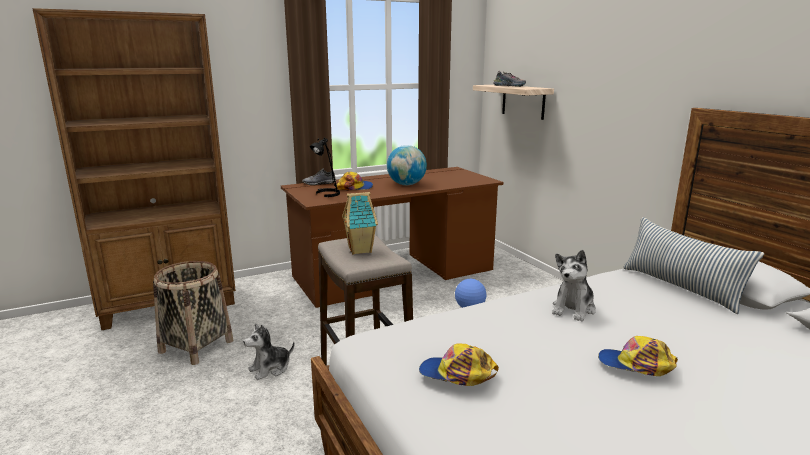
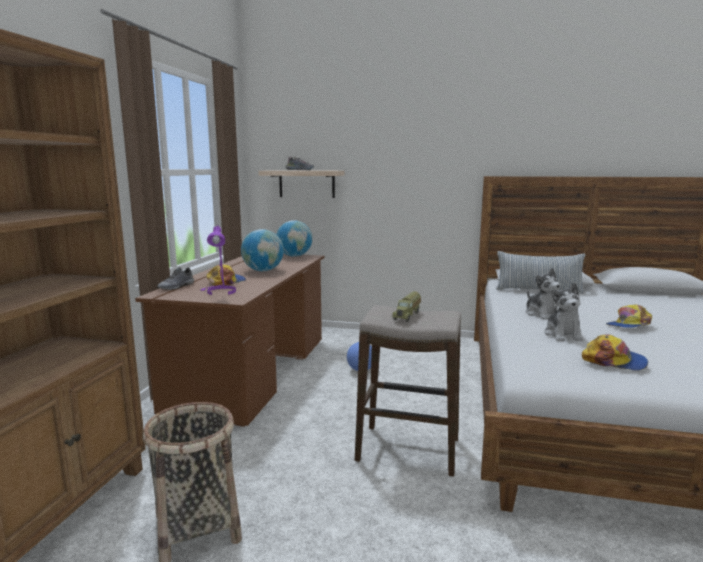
camera: 50 degrees left, 5 degrees down
(270, 369) = (322, 491): plush toy -> plush toy (563, 335)
(326, 193) = (219, 292): black table lamp -> purple table lamp
(361, 250) = (407, 315): toy house -> toy truck
(457, 375) = (614, 361): cap -> cap turned 120 degrees counterclockwise
(475, 177) = (294, 256): none -> globe

